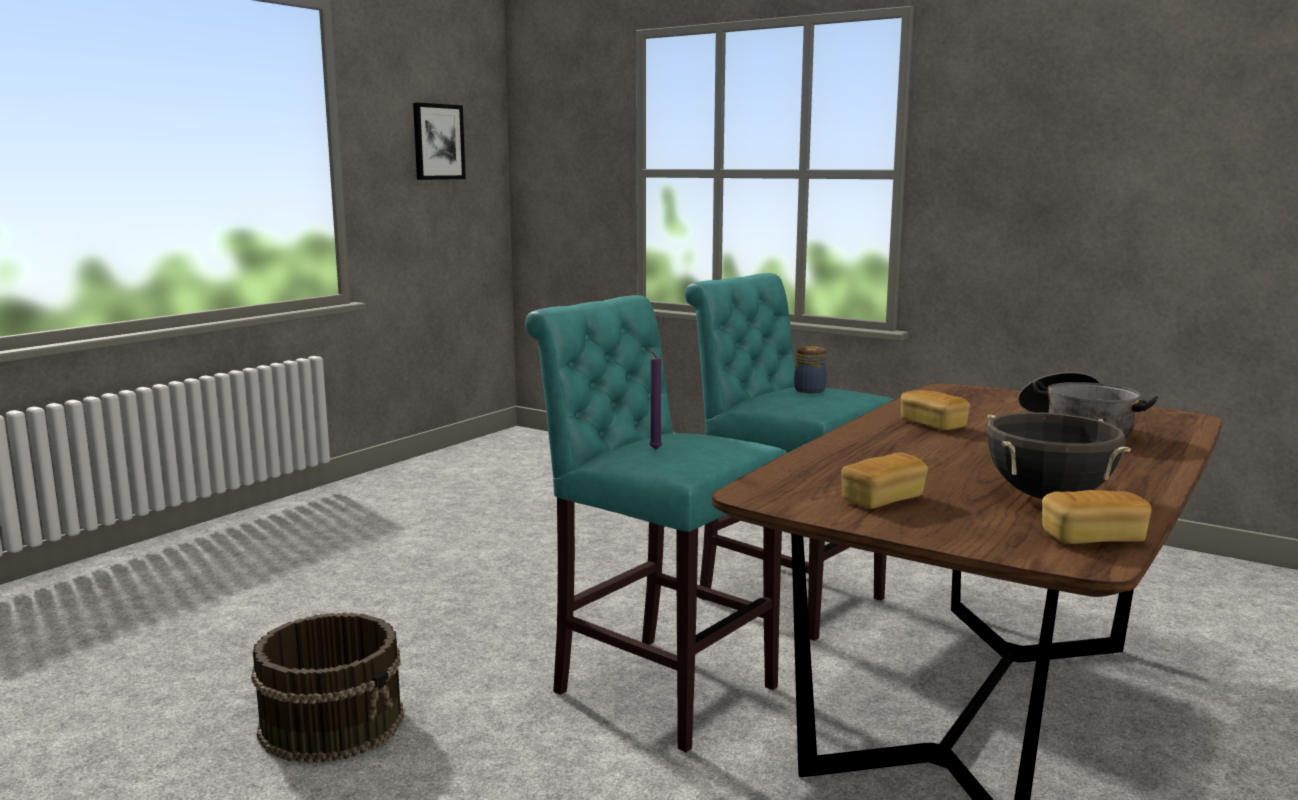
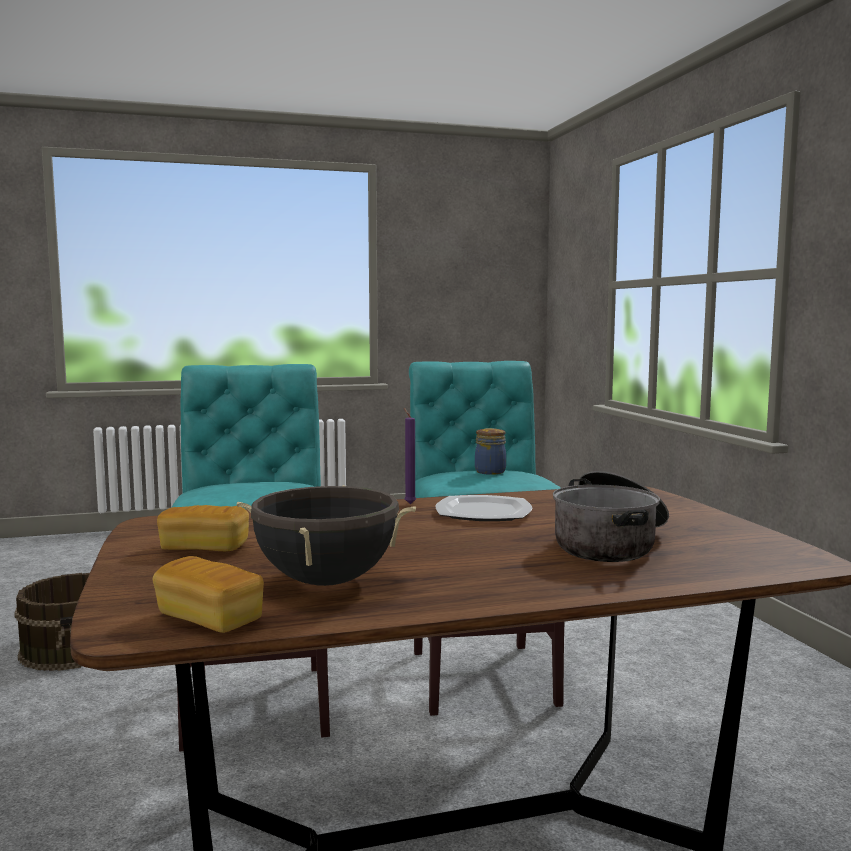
camera: 40 degrees right, 5 degrees down
(438, 142) = (471, 265): picture -> none
(653, 449) = (219, 485): purple candle -> purple candle (409, 503)
(933, 425) = (484, 512): bread -> plate

